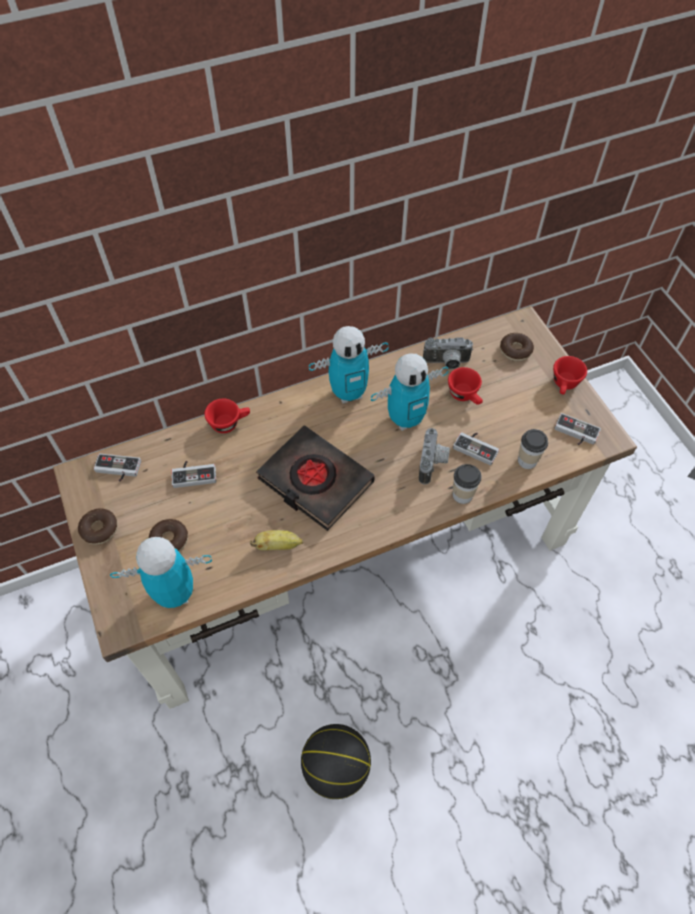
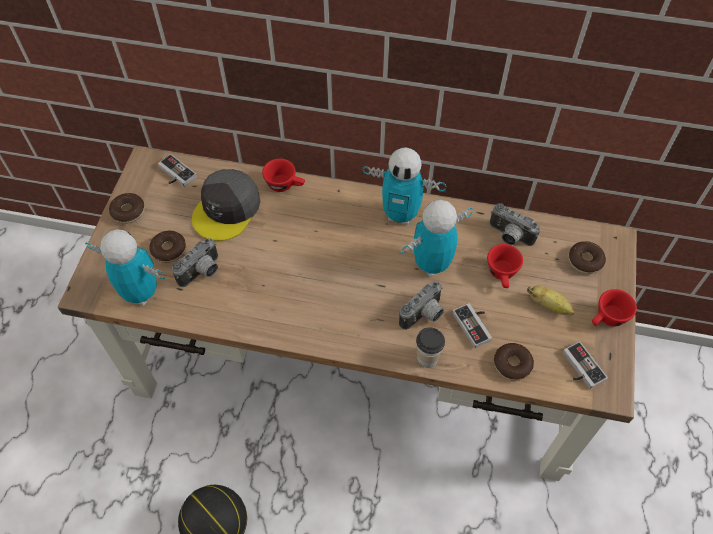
camera: 35 degrees right, 0 degrees up
(194, 473) = (227, 209): game controller -> grey cap
(218, 541) = (202, 273): none -> camera
(278, 545) = (243, 304): banana -> banana (549, 305)
(315, 481) = (313, 271): black book -> none
(406, 419) = (431, 264): toy robot -> toy robot turned 135 degrees clockwise
(527, 460) = (512, 364): cup -> donut

